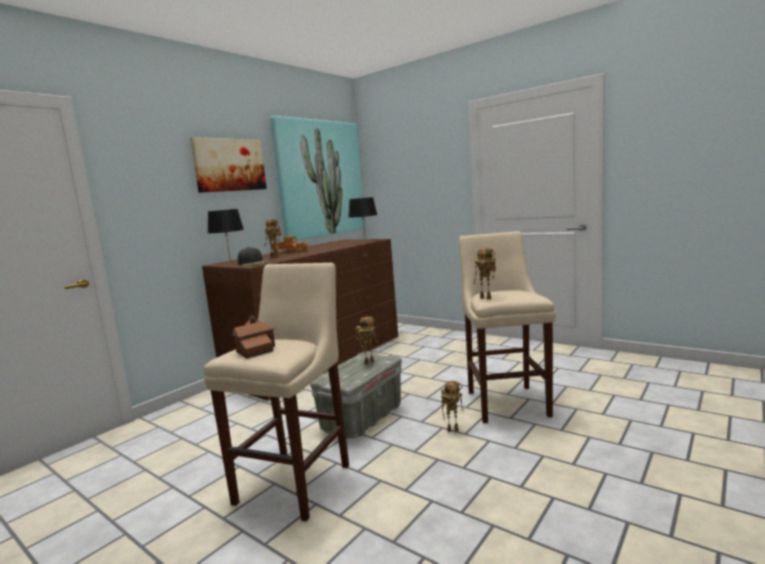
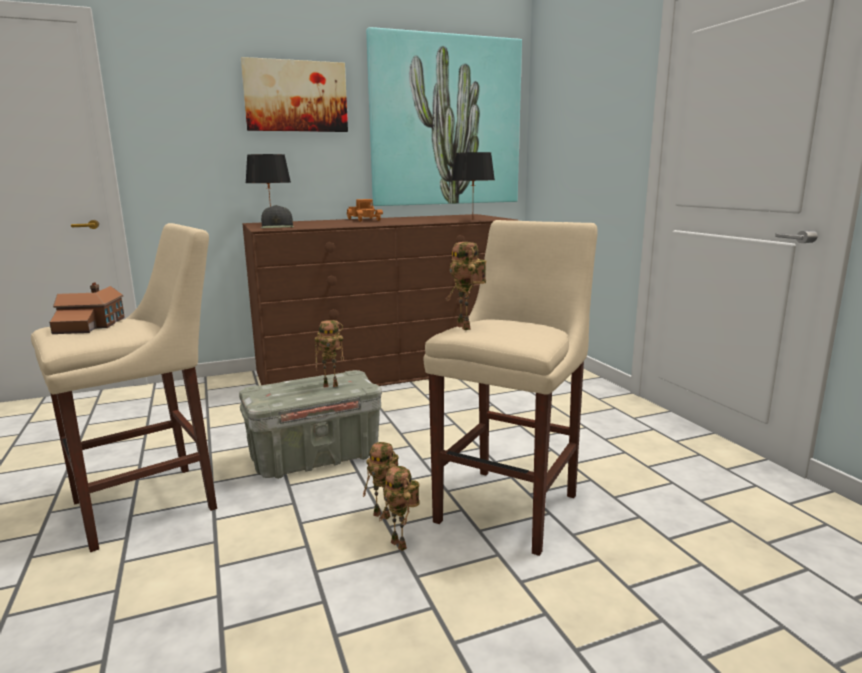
camera: 30 degrees right, 5 degrees up
(275, 256) = (326, 223): toy robot -> toy robot (401, 545)

